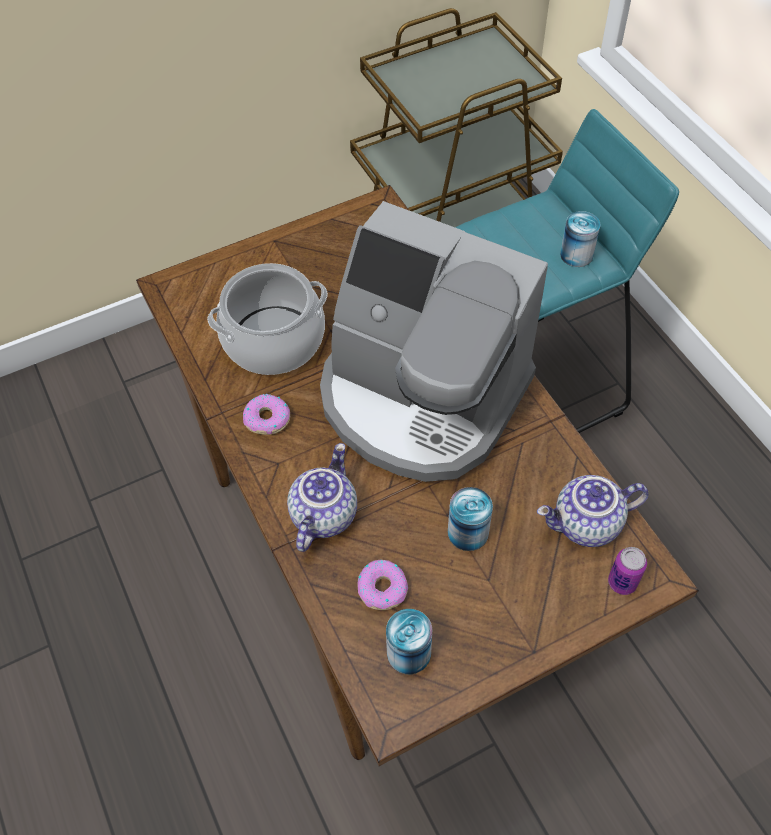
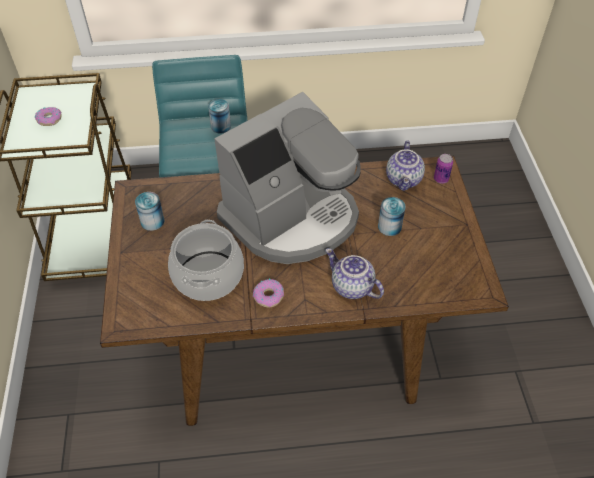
camera: 70 degrees left, 5 degrees down
(382, 588) = (409, 273): donut -> donut (49, 119)
(409, 652) = (452, 274): can -> can (152, 221)

